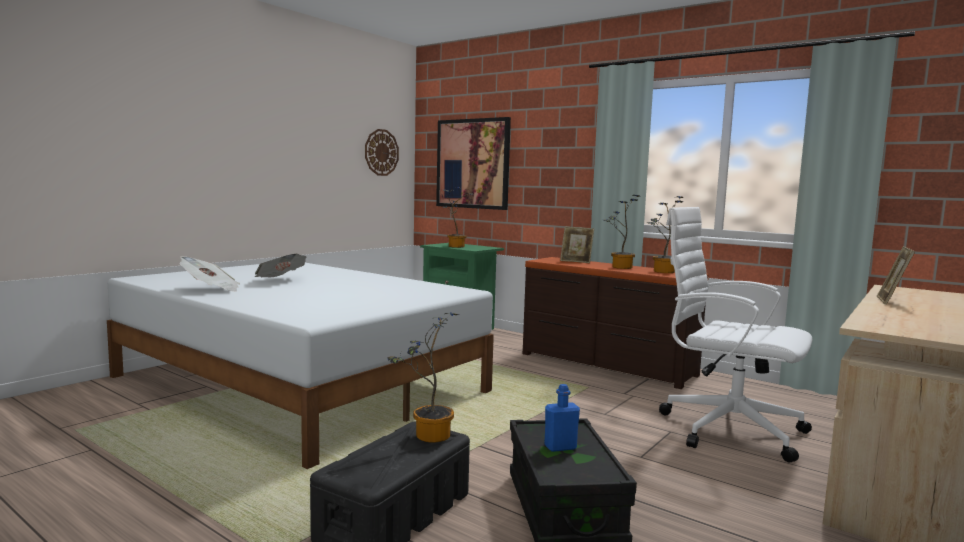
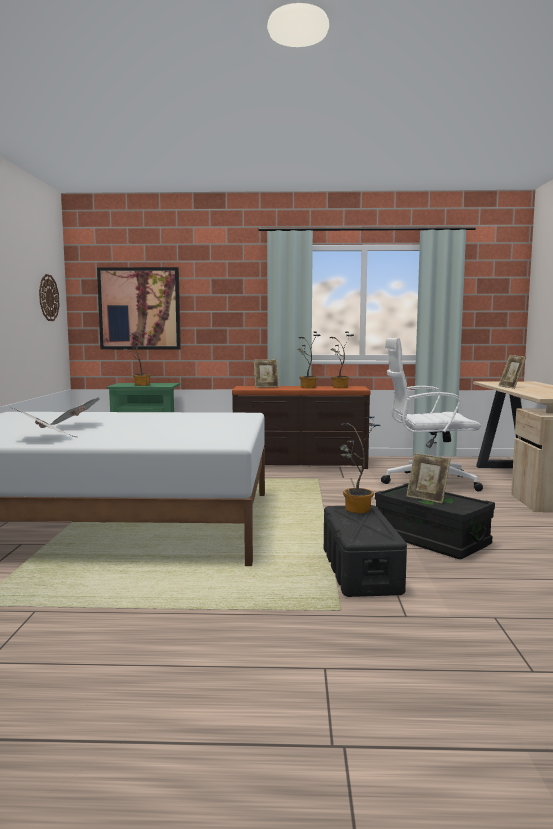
camera: 35 degrees left, 0 degrees up
(560, 447) = (427, 498): blue bottle -> picture frame

